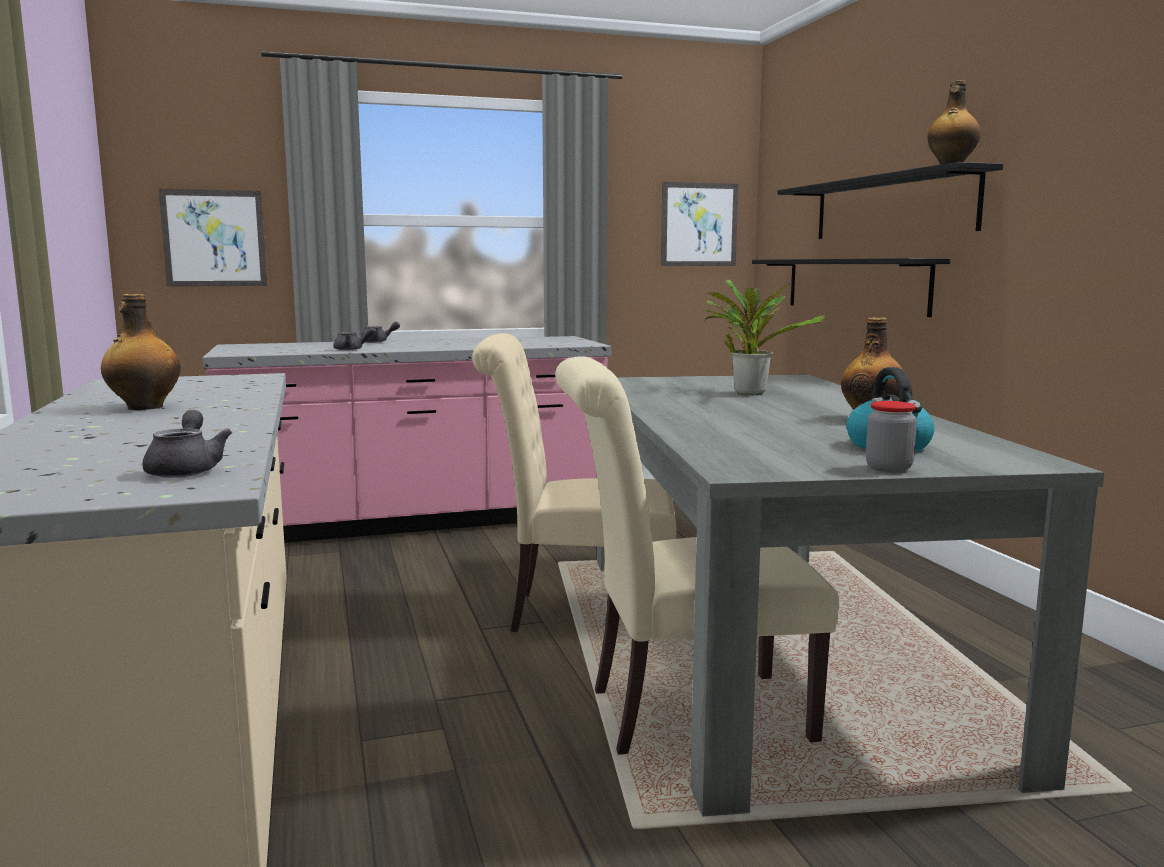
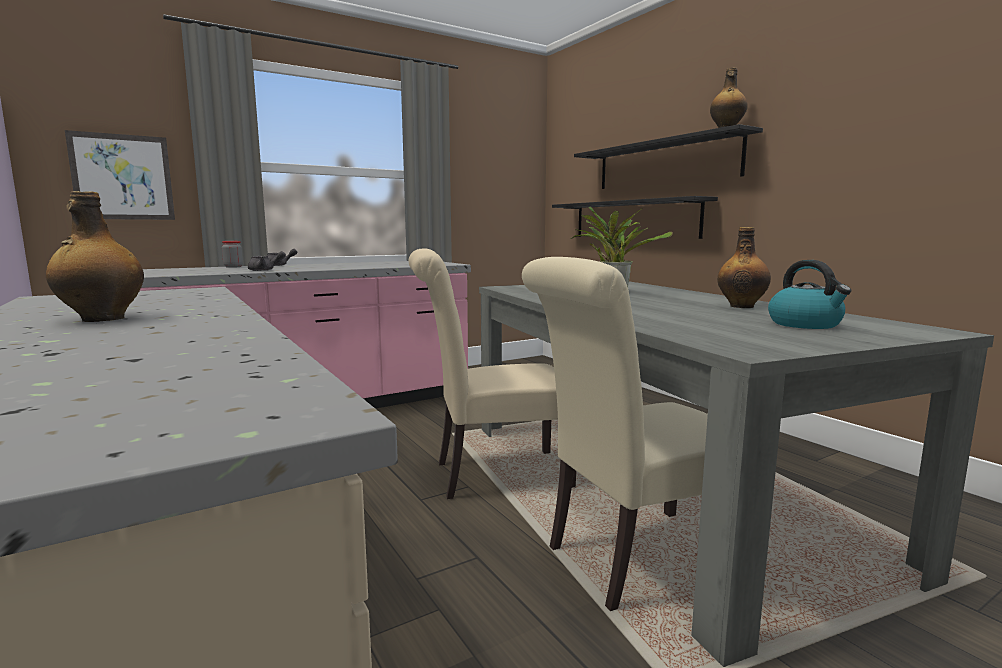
camera: 15 degrees left, 0 degrees up
(186, 470) = (235, 389): grey teapot -> none
(699, 224) = (509, 180): picture -> none
(888, 468) = (852, 341): jar -> jar (233, 267)

